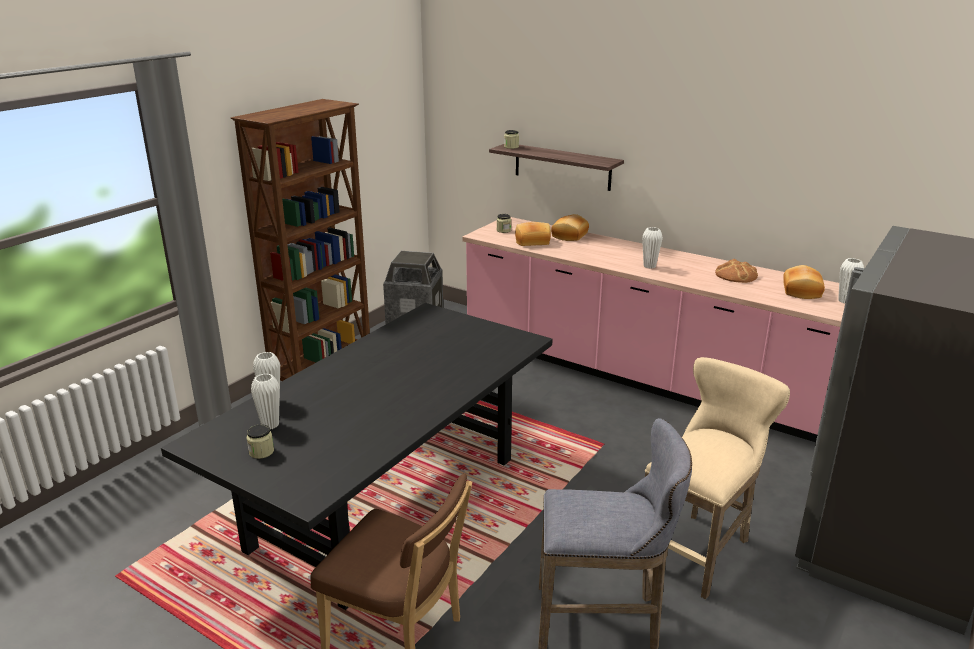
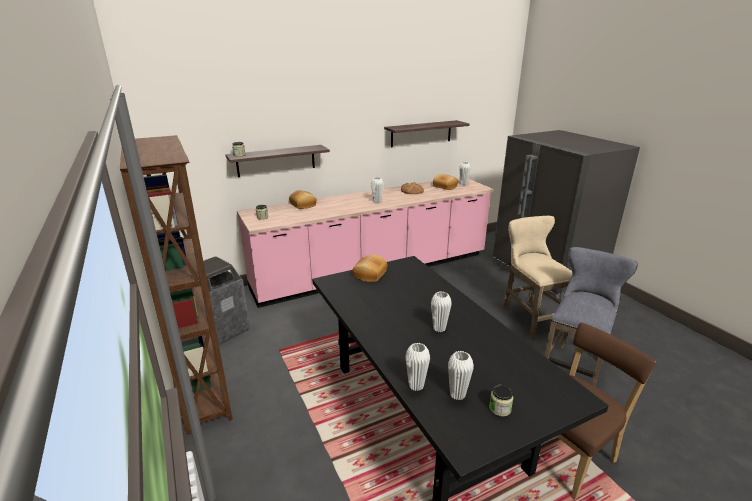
camera: 60 degrees left, 0 degrees up
(384, 391) = (439, 328): none -> white vase
(532, 241) = (295, 215): bread -> bread (369, 274)
(805, 185) = (421, 133): none -> shelf

